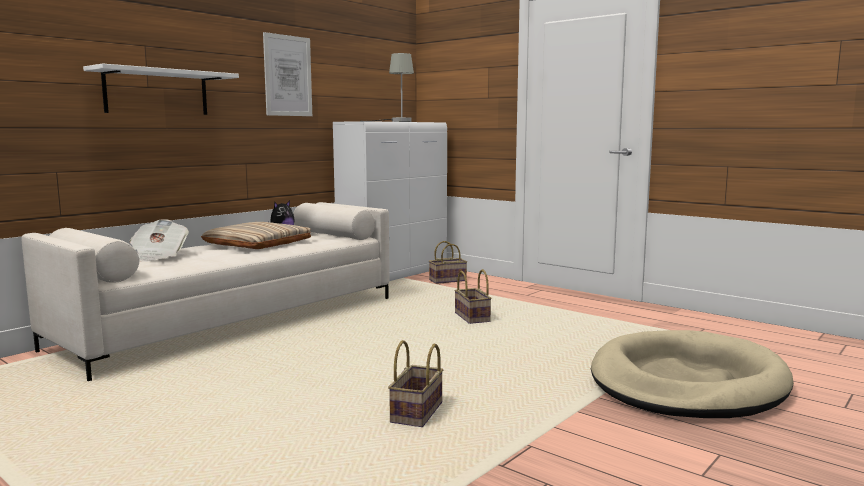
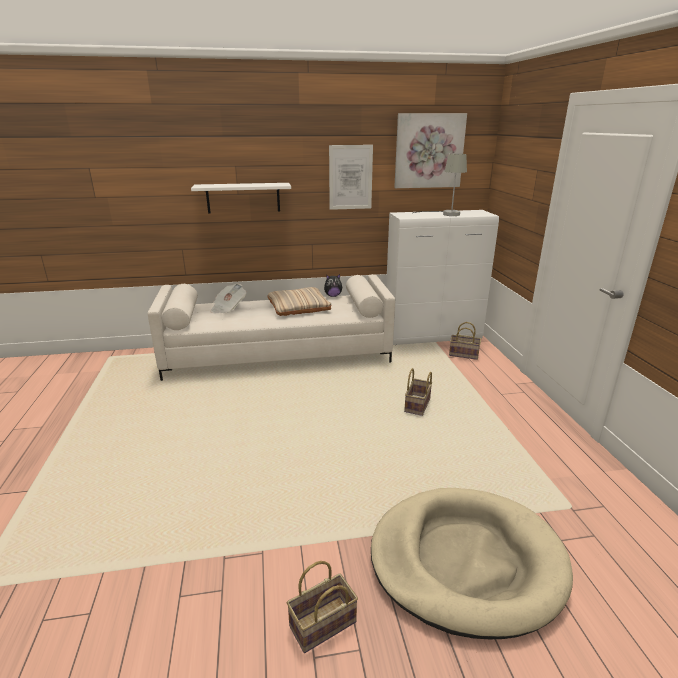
camera: 40 degrees right, 15 degrees up
(362, 53) = (429, 151): none -> picture
(417, 414) = (249, 485): basket -> basket (322, 626)

